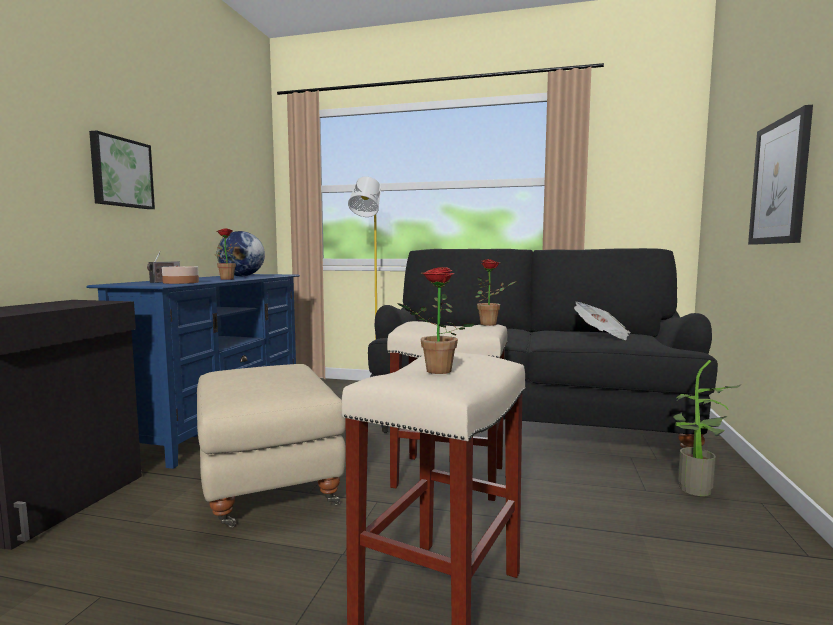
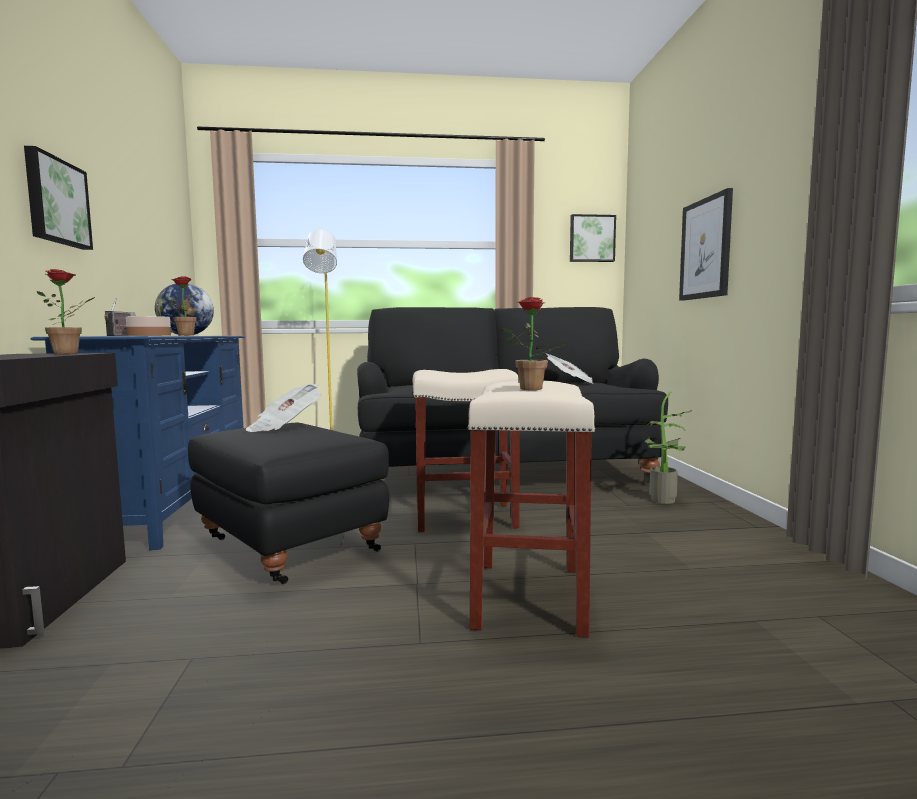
camera: 20 degrees left, 0 degrees up
(267, 484) = (287, 547): beige ottoman -> black ottoman
(273, 372) = (285, 427): none -> newspaper
(492, 324) = (501, 368): potted plant -> potted plant (71, 353)
(660, 169) = (591, 238): none -> picture

